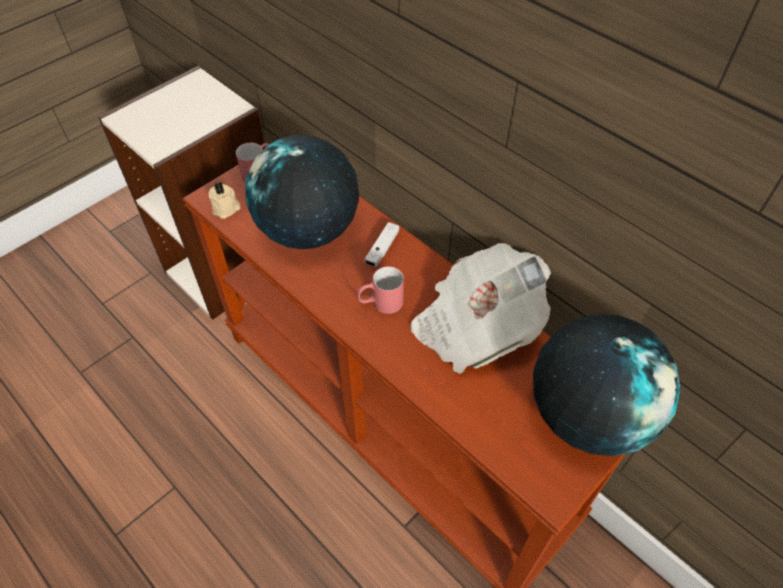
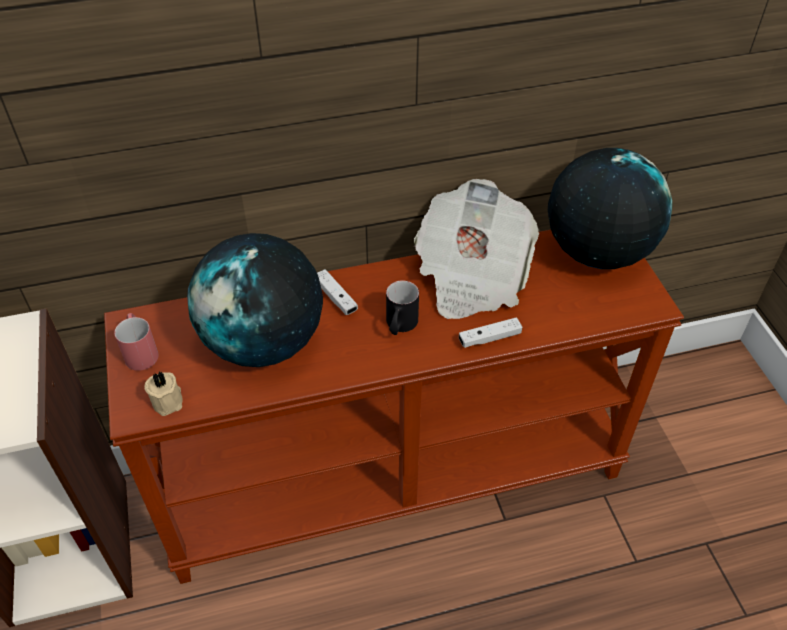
camera: 60 degrees left, 5 degrees down
(380, 303) = (400, 326): red mug -> black mug
(410, 371) = (489, 338): none -> white game controller

